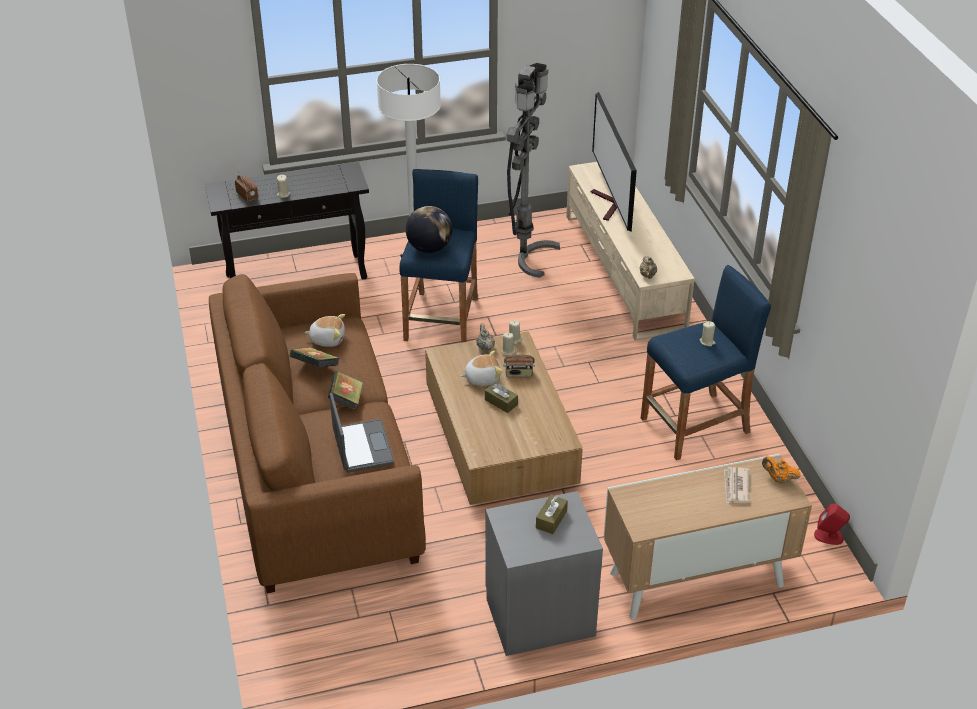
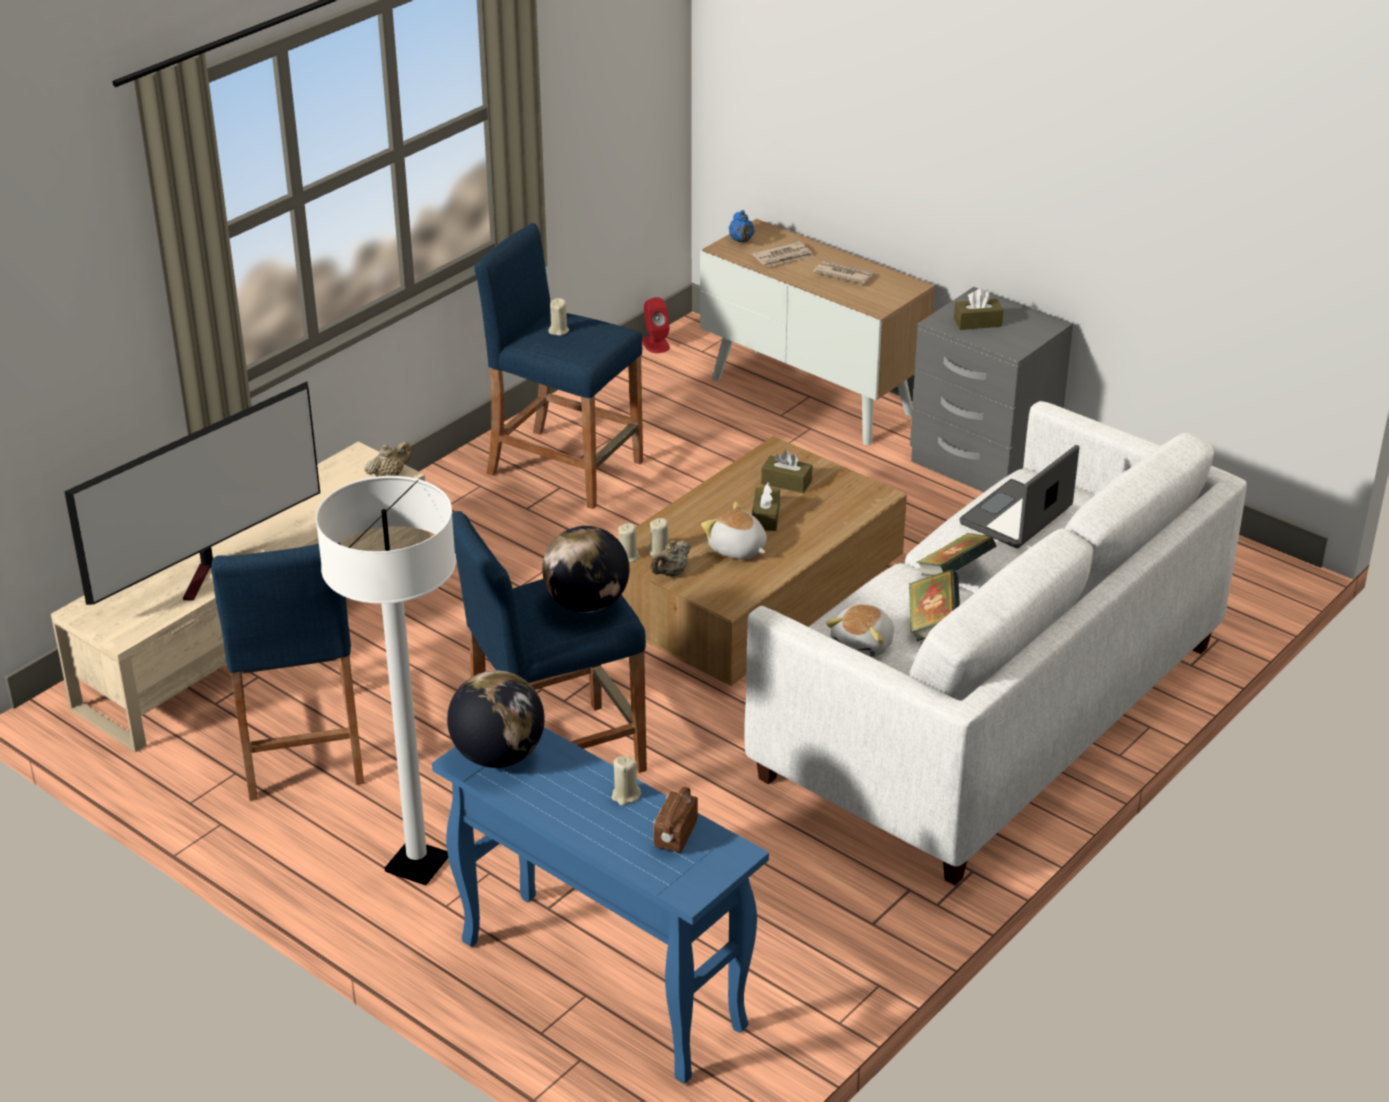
camera: 125 degrees left, 5 degrees down
(297, 276) = (599, 984): black console table -> blue console table
(317, 472) = (991, 711): brown sofa -> white sofa
(327, 339) = (864, 644): plush toy -> plush toy turned 120 degrees counterclockwise
(343, 176) = (498, 756): none -> globe
(519, 374) = (695, 526): radio -> none
(527, 256) = (299, 745): grey floor lamp -> blue stool
(527, 427) = (786, 482): none -> brown tissue box
(686, 503) = (843, 274): none -> newspaper
(779, 479) = (741, 240): orange teapot -> blue teapot

